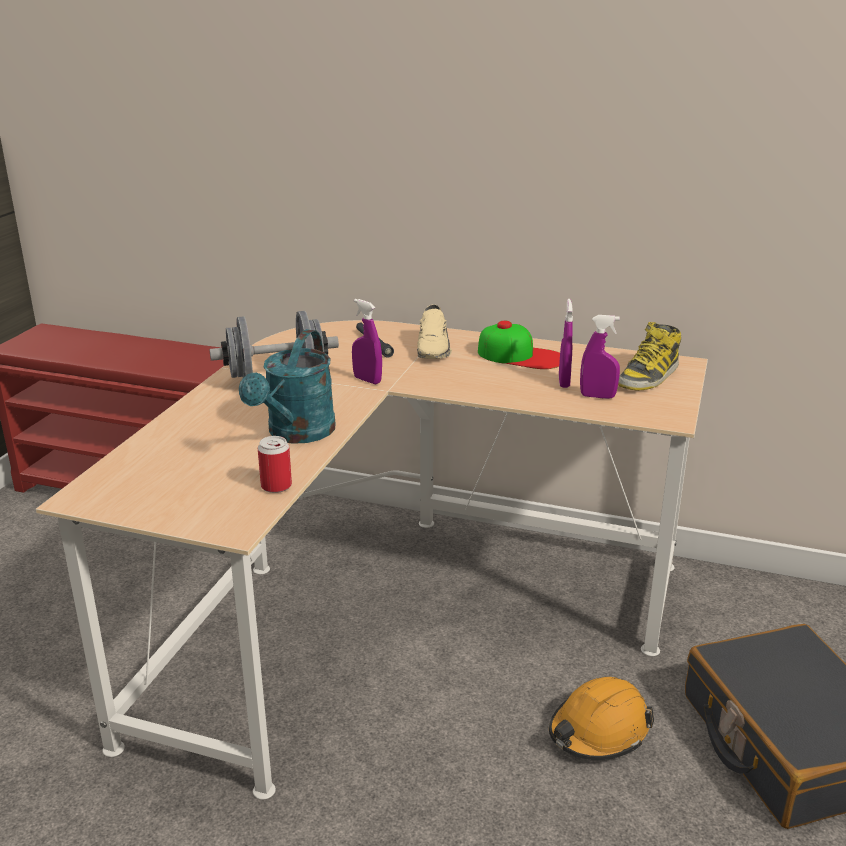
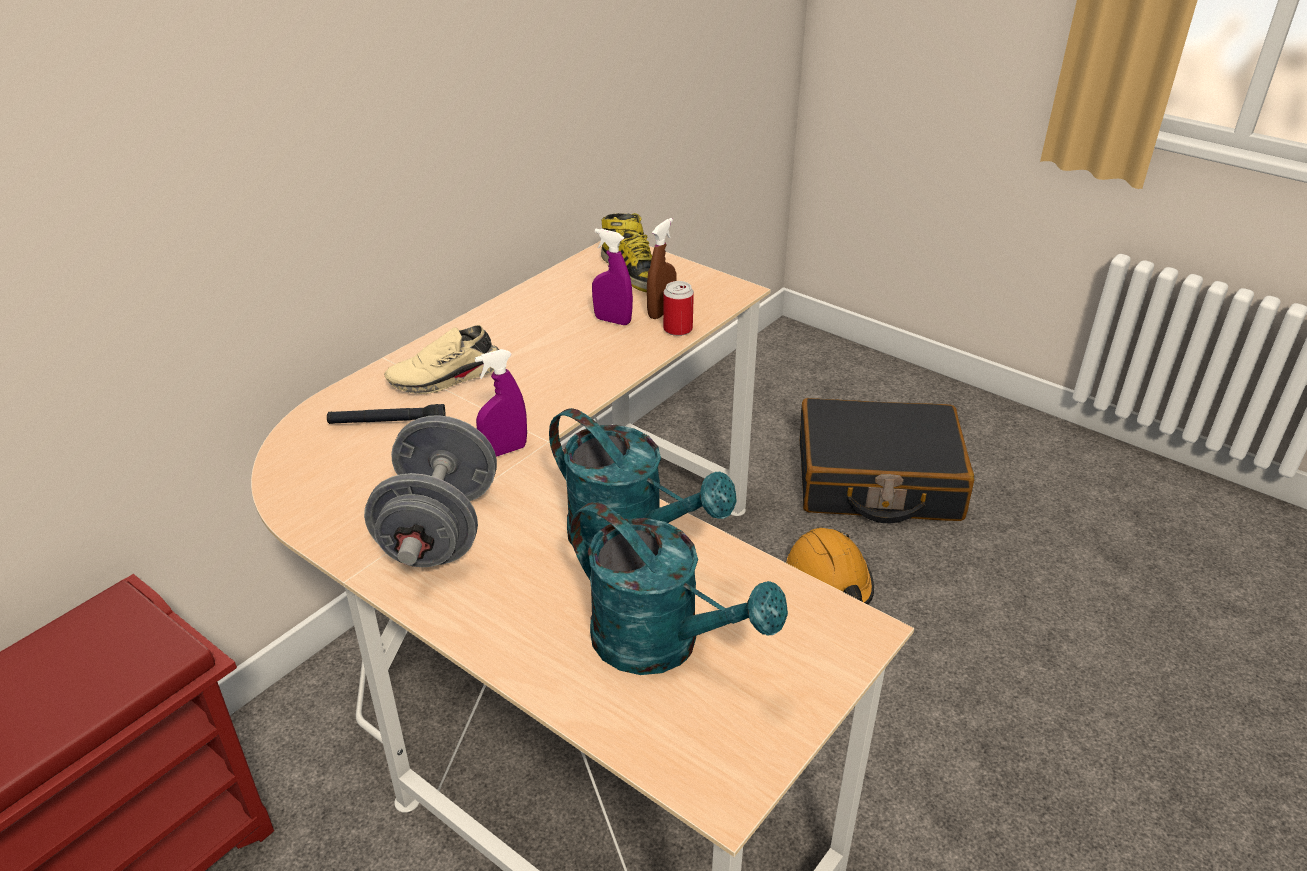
camera: 70 degrees left, 10 degrees up
(198, 460) = (662, 645): none -> turquoise watering can
(276, 486) = (767, 580): can -> can (678, 329)
(434, 348) = (446, 378): beige shoe -> beige shoe turned 135 degrees clockwise
(521, 356) = (521, 327): cap -> none
(597, 396) = (661, 312): purple spray bottle -> brown spray bottle

